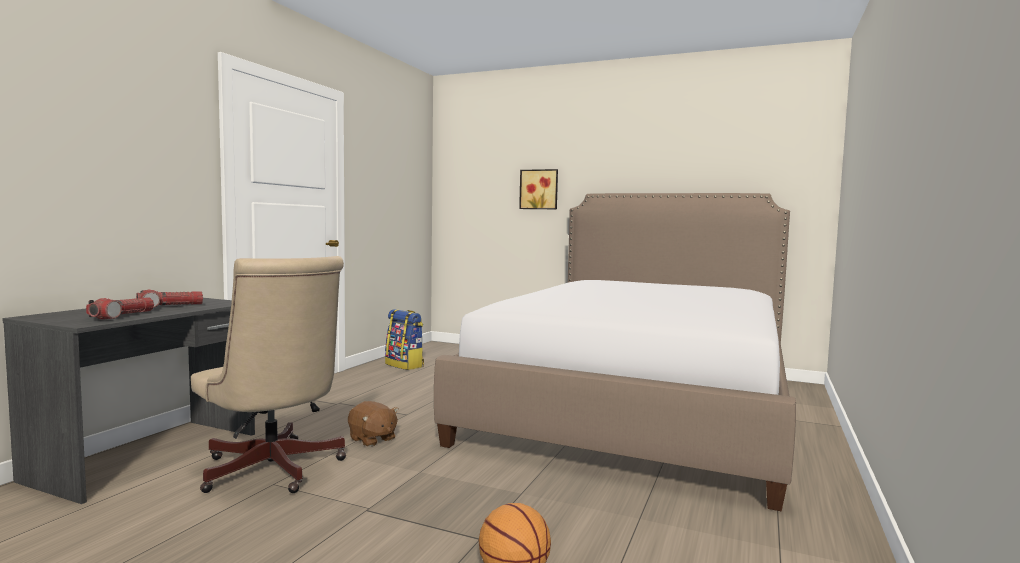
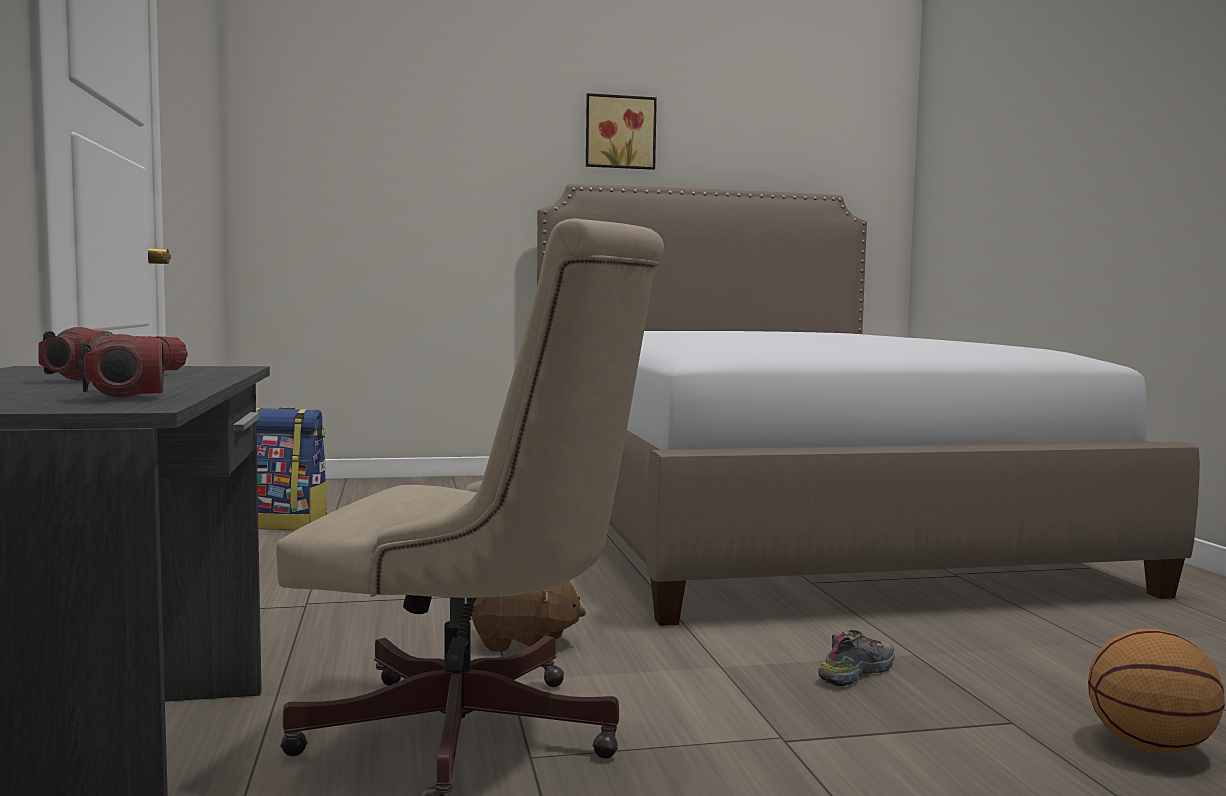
camera: 35 degrees left, 0 degrees up
(469, 492) = (856, 673): none -> shoe
(539, 189) = (467, 174): picture -> picture (620, 132)

